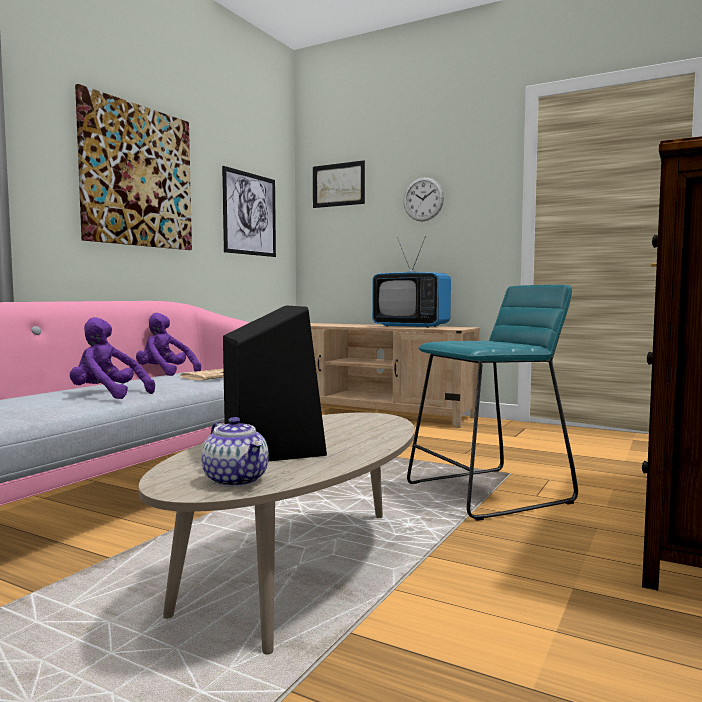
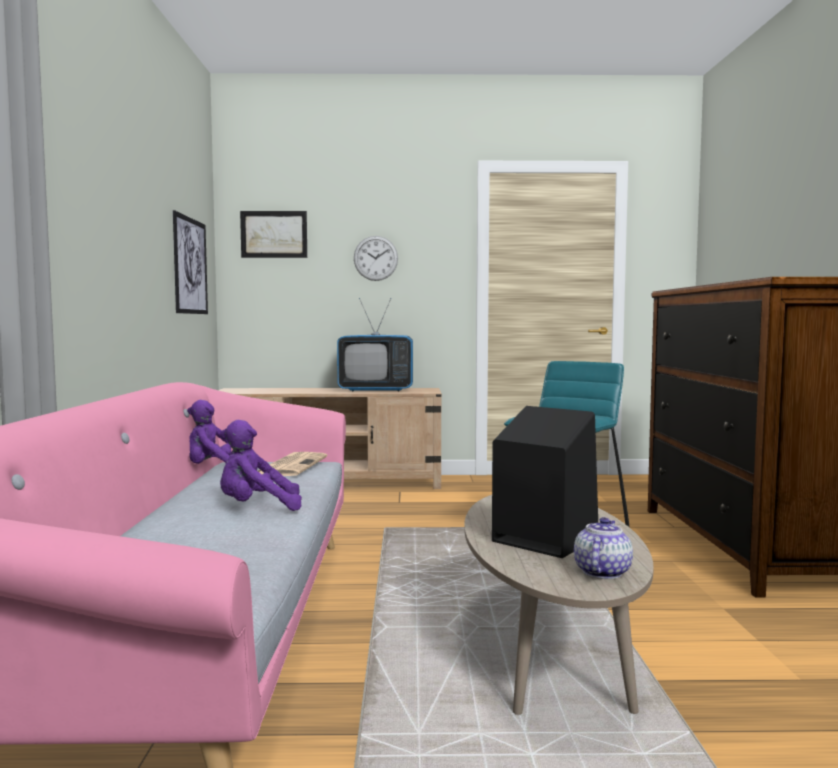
camera: 30 degrees left, 0 degrees up
(137, 176) = (119, 226): picture -> none
(237, 480) = (601, 572): teapot -> teapot turned 90 degrees counterclockwise

